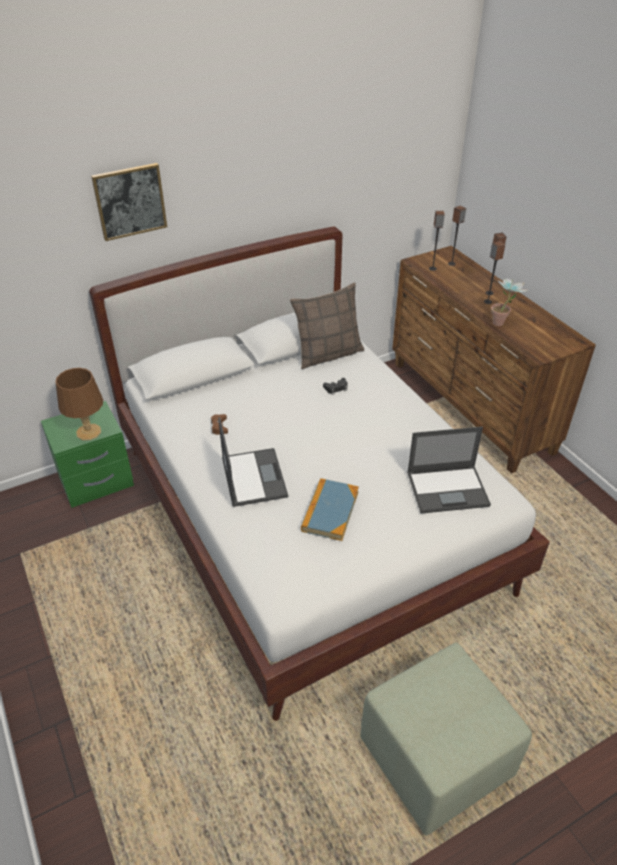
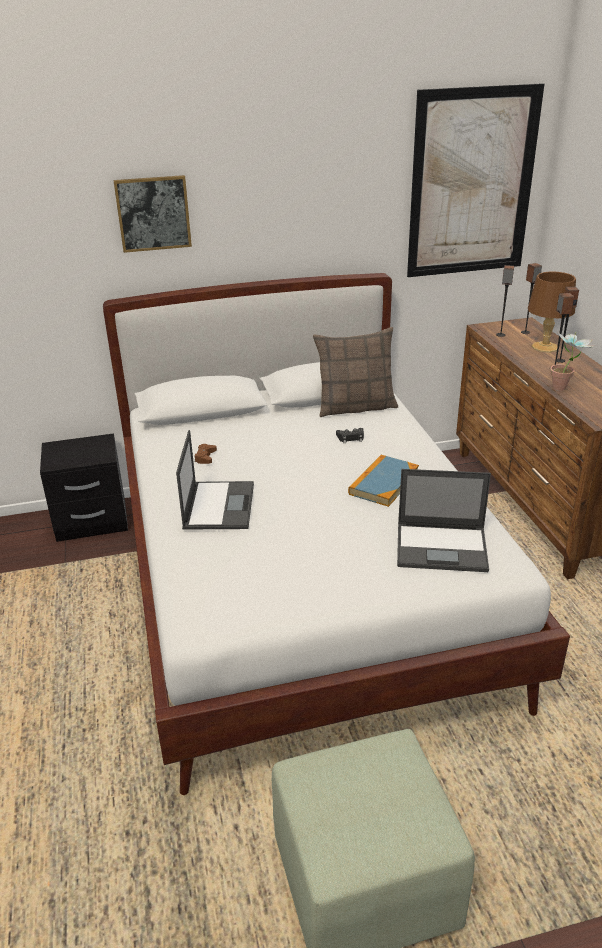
camera: 15 degrees right, 10 degrees down
(88, 432) = (82, 458): brown table lamp -> brown table lamp (544, 347)
(96, 482) = (92, 522): green nightstand -> black nightstand
(330, 511) = (289, 548): book -> book (383, 483)
(403, 139) = (472, 184): none -> picture

